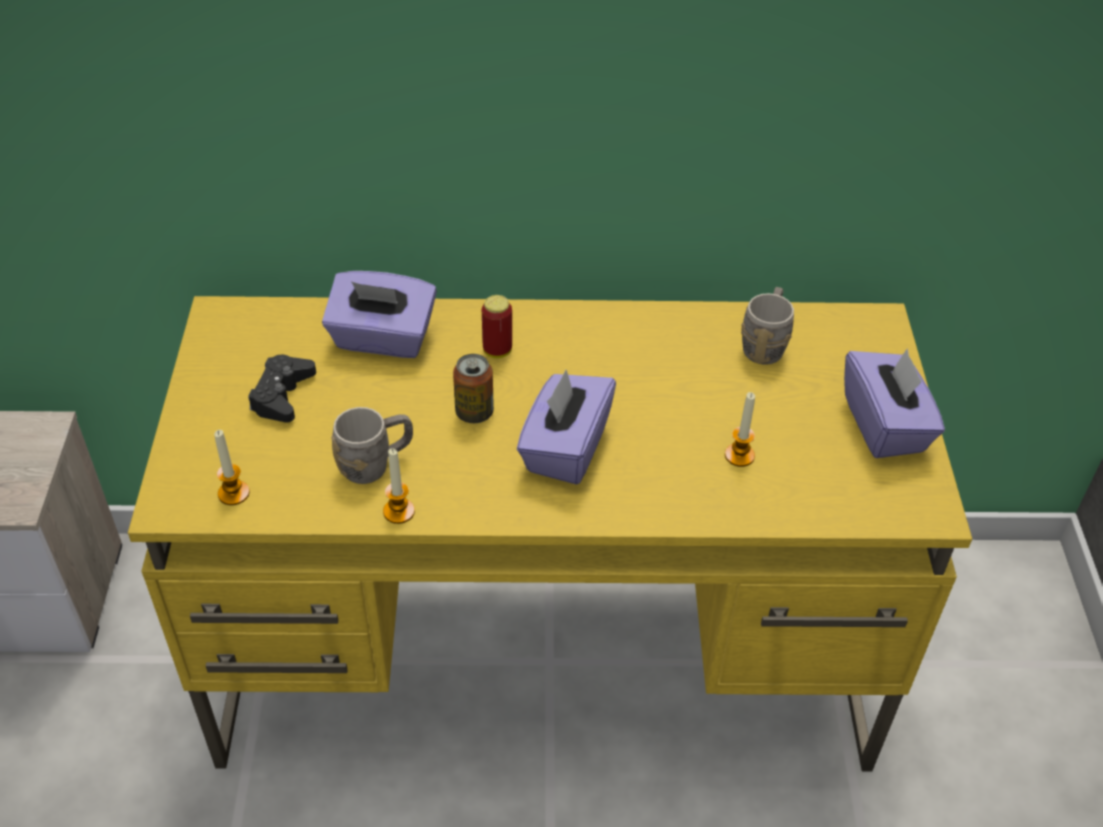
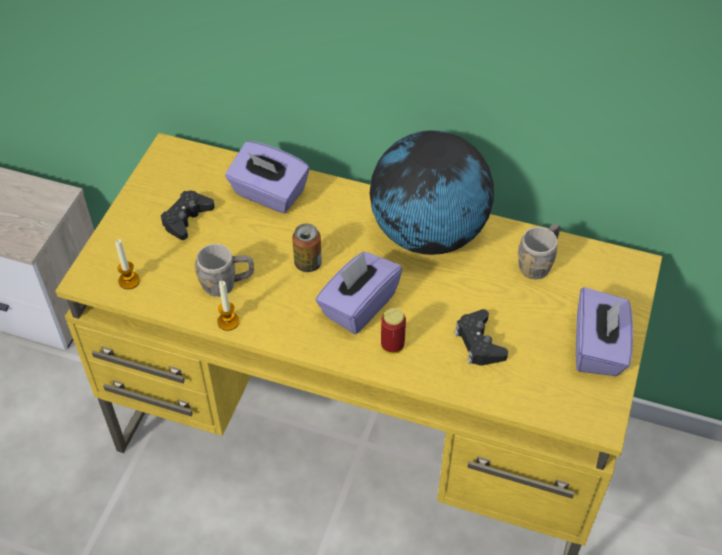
camera: 20 degrees right, 5 degrees up
(497, 350) = (343, 221): can -> can (392, 346)
(613, 341) = (428, 234): none -> globe
(739, 455) = (479, 343): candle -> black game controller

